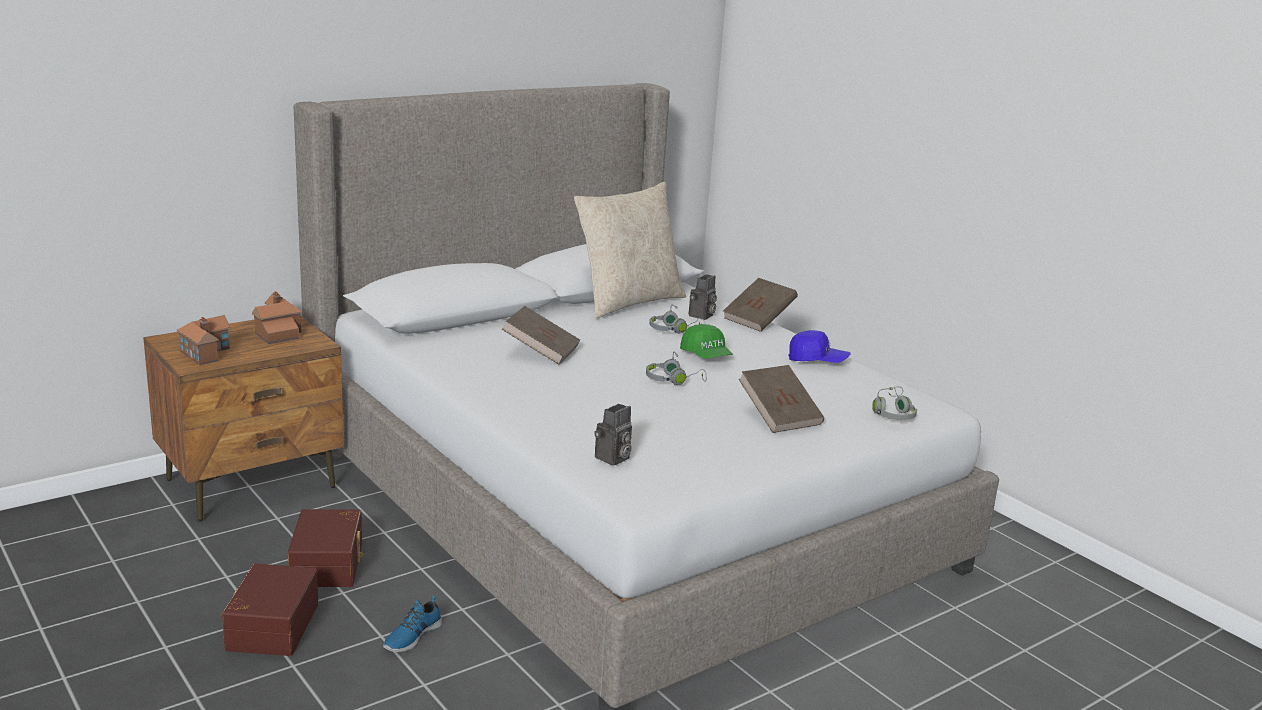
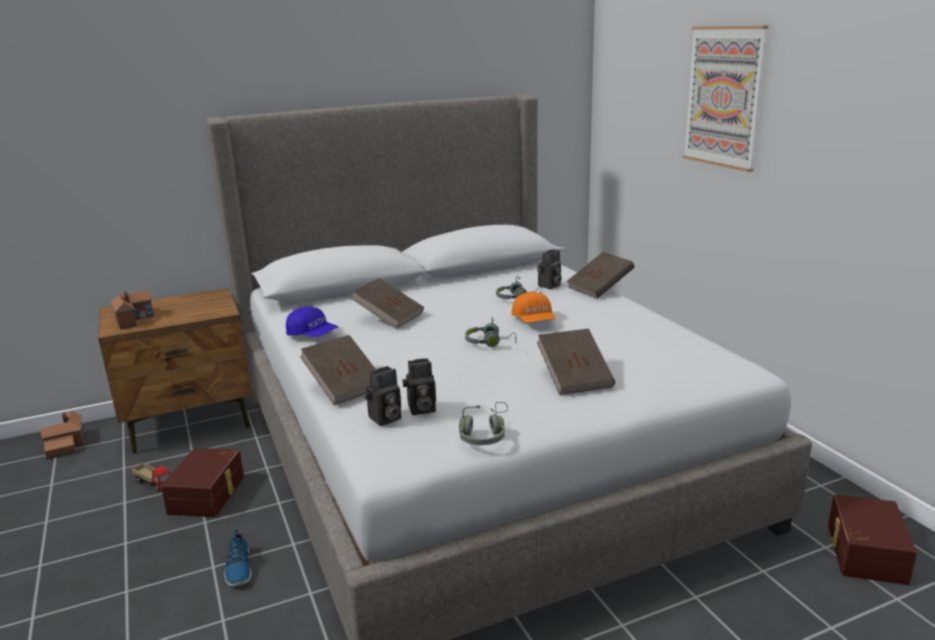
camera: 15 degrees right, 0 degrees up
(251, 554) = (154, 483): none -> toy truck
(270, 626) = (130, 551): brown storage box -> brown storage box (864, 552)
(277, 331) = (200, 302): toy house -> toy house (66, 444)
(411, 636) = (238, 568): shoe -> shoe turned 60 degrees counterclockwise
(543, 427) = (344, 386): none -> brown book
(628, 302) = (491, 275): beige pillow -> none
(644, 449) = (420, 409): none -> camera
(706, 356) = (534, 320): green cap -> orange cap
(817, 361) = (638, 325): blue cap -> blue cap (313, 335)
(892, 112) = (724, 97): none -> picture
(893, 413) = (693, 376): grey headphones -> grey headphones (485, 434)

